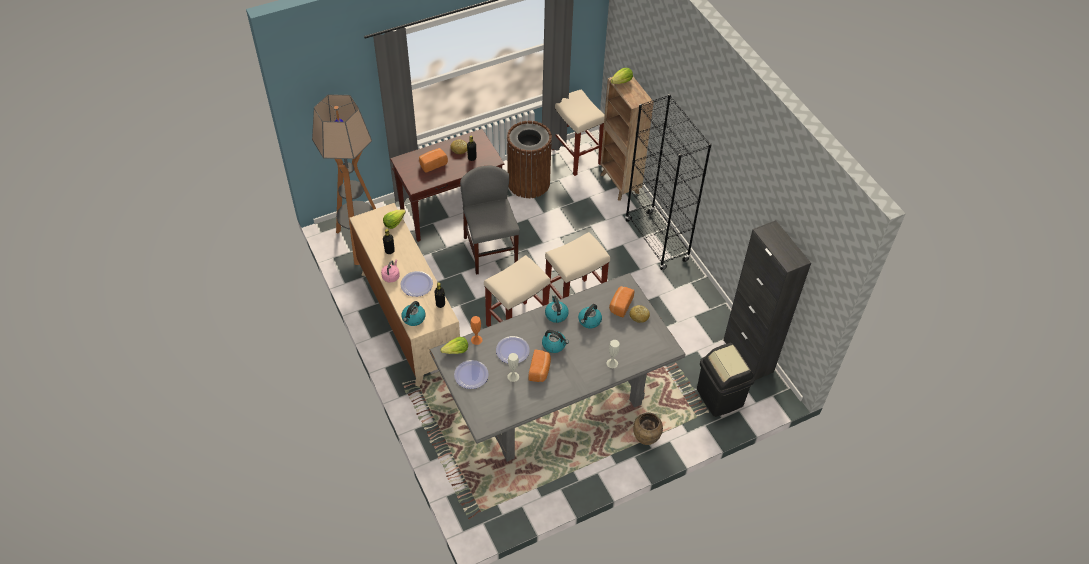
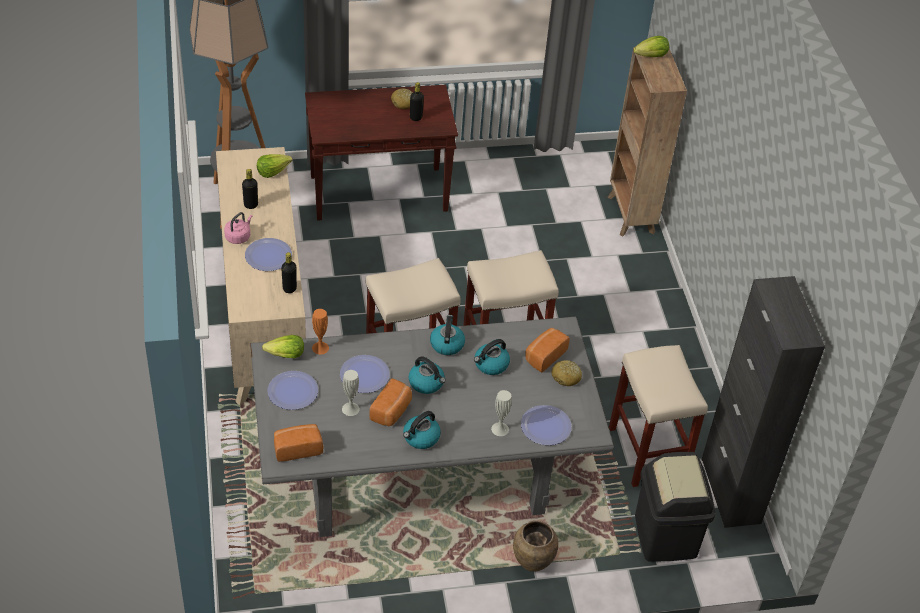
camera: 15 degrees right, 5 degrees down
(413, 318) = (244, 297): kettle -> kettle (421, 438)
(432, 164) = (358, 112): bread -> bread (297, 448)
(490, 251) = (412, 257): grey chair -> none
(529, 182) = (502, 183): brown trash can -> none
(577, 156) = (584, 166): beige stool -> beige stool (648, 453)
(639, 353) = (546, 426): none -> plate
(656, 241) = (654, 301): black bookcase -> none

